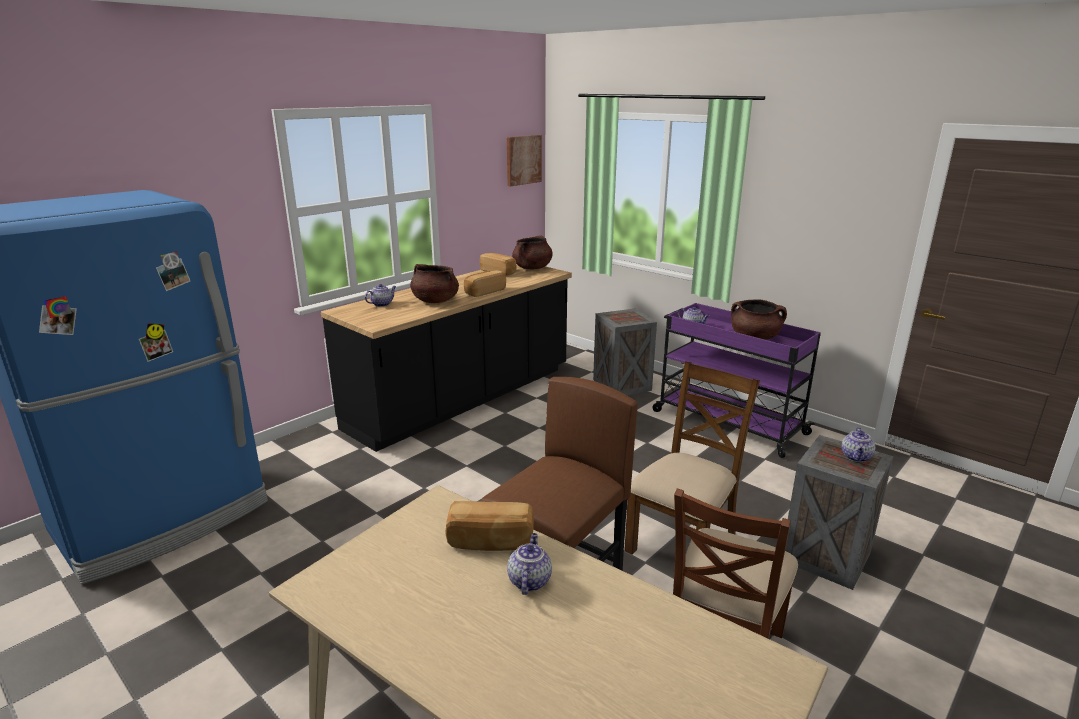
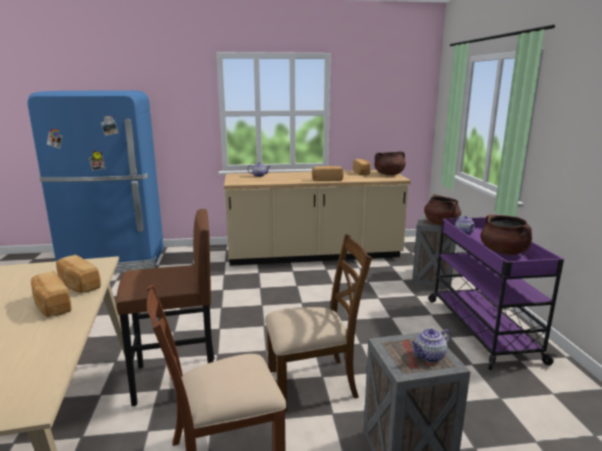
camera: 40 degrees right, 5 degrees down
(435, 301) = (288, 179): brown cooking pot -> brown cooking pot (440, 223)
(463, 399) = (314, 255): black counter -> beige counter
(523, 160) = (413, 97): picture -> none
(529, 580) = (51, 305): teapot -> bread

